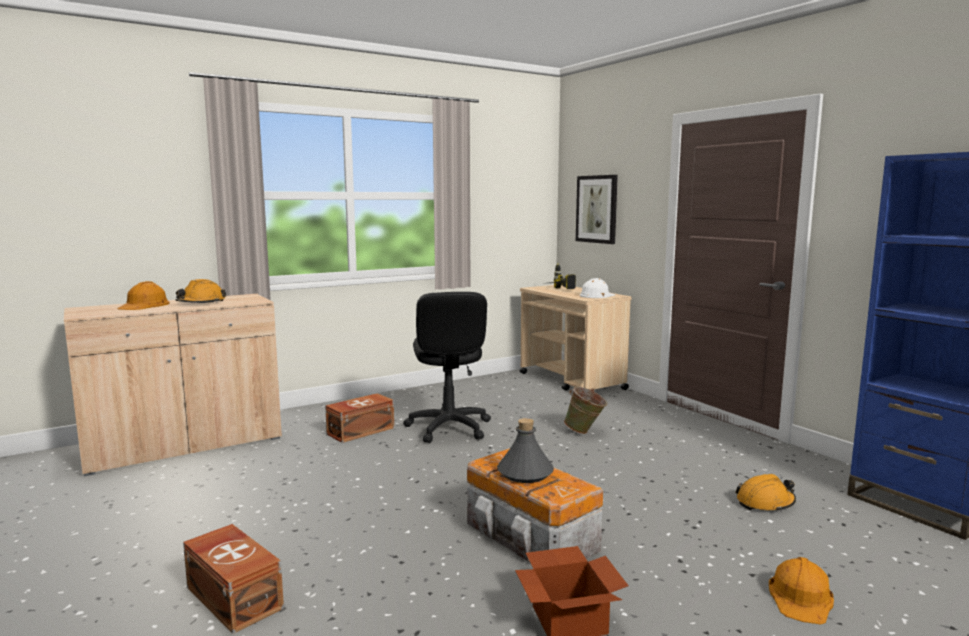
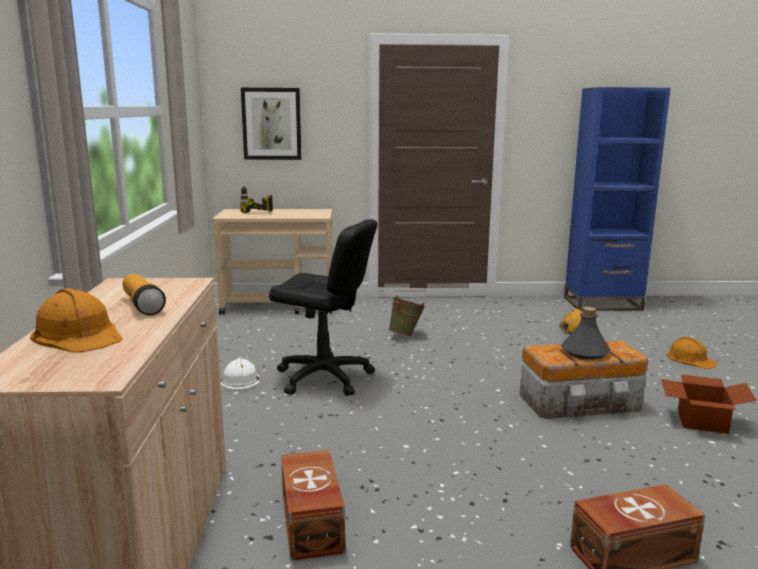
camera: 60 degrees left, 5 degrees up
(201, 303) = (143, 305): orange hard hat -> flashlight
(359, 431) = (268, 420): brown storage box -> brown storage box (310, 524)
(596, 295) = (309, 212): white hard hat -> white hard hat (240, 380)

